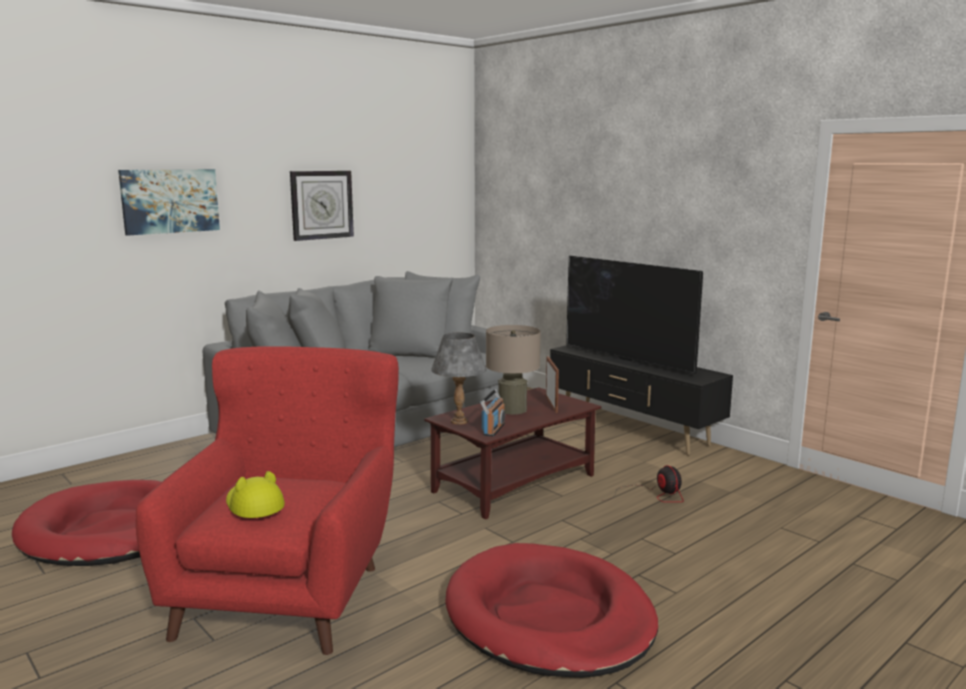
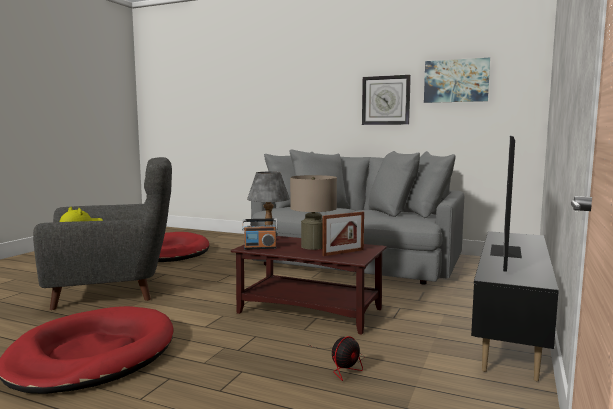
camera: 65 degrees right, 5 degrees down
(170, 201) = (289, 97): picture -> picture (456, 81)
(288, 592) = (115, 290): red armchair -> grey armchair

